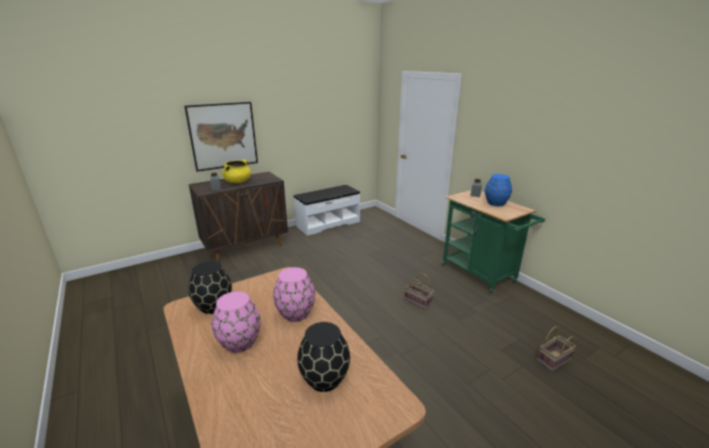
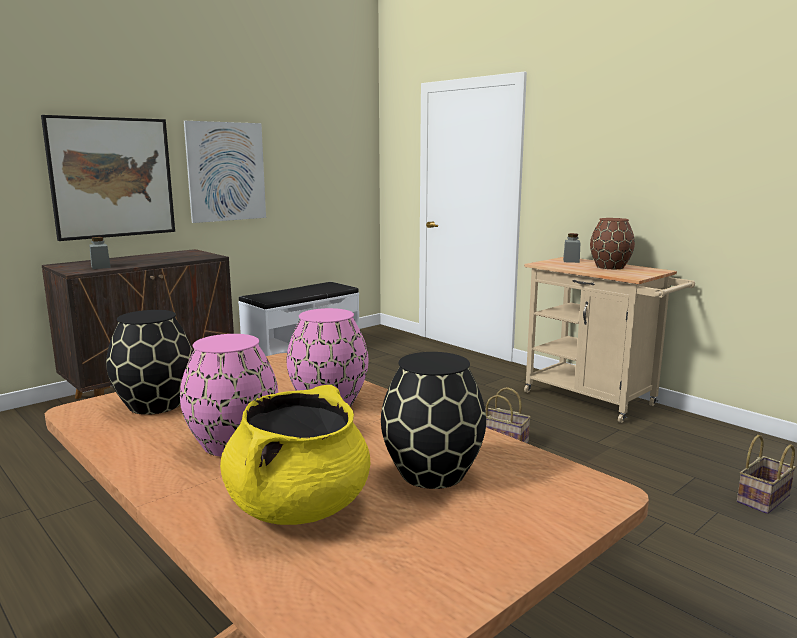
camera: 10 degrees left, 10 degrees down
(238, 182) = (141, 260): yellow cooking pot -> yellow cooking pot (299, 507)
(286, 127) = (226, 172): none -> picture
(481, 275) = (596, 400): green cart -> beige cart
(495, 203) = (609, 267): blue vase -> brown vase

